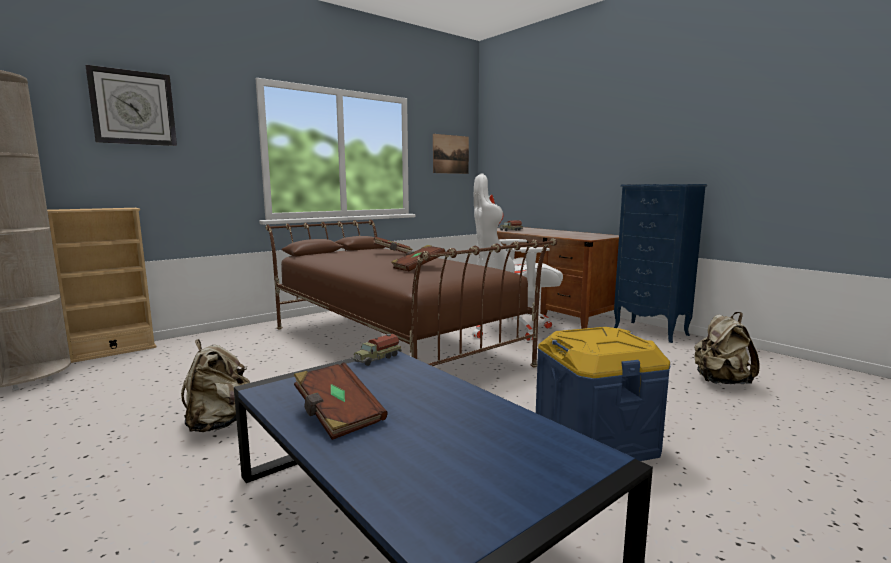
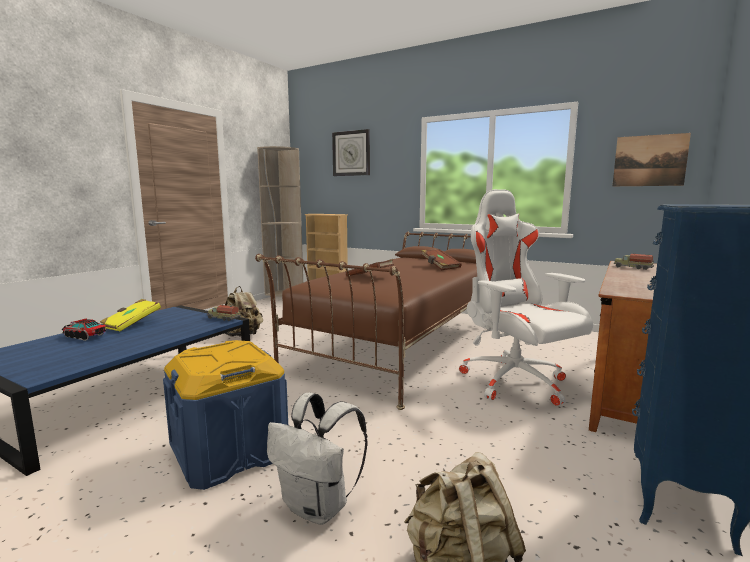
camera: 70 degrees right, 0 degrees up
(338, 416) = (131, 324): brown book -> yellow book
(385, 449) = (85, 336): none -> toy truck
(674, 409) = (318, 507): none -> white backpack

